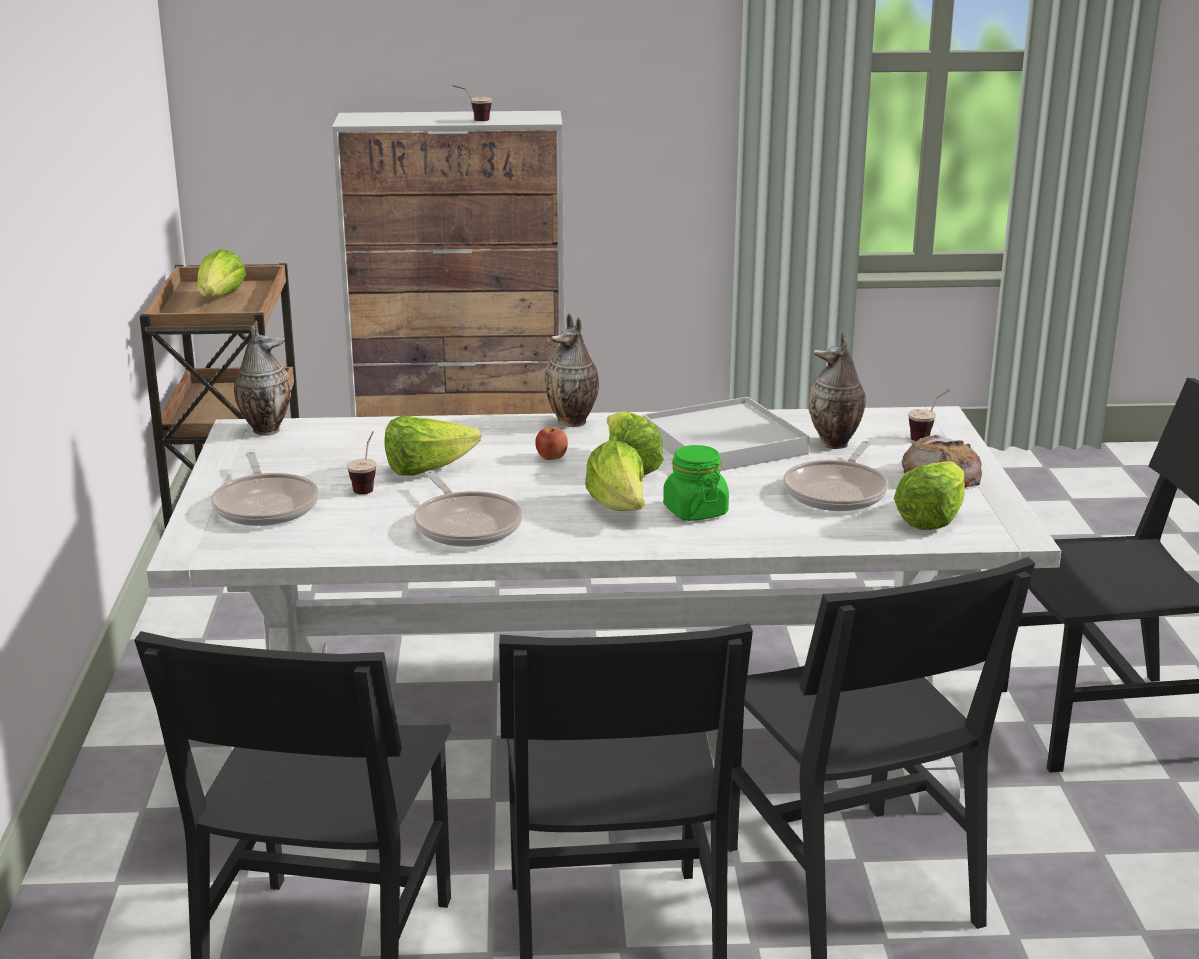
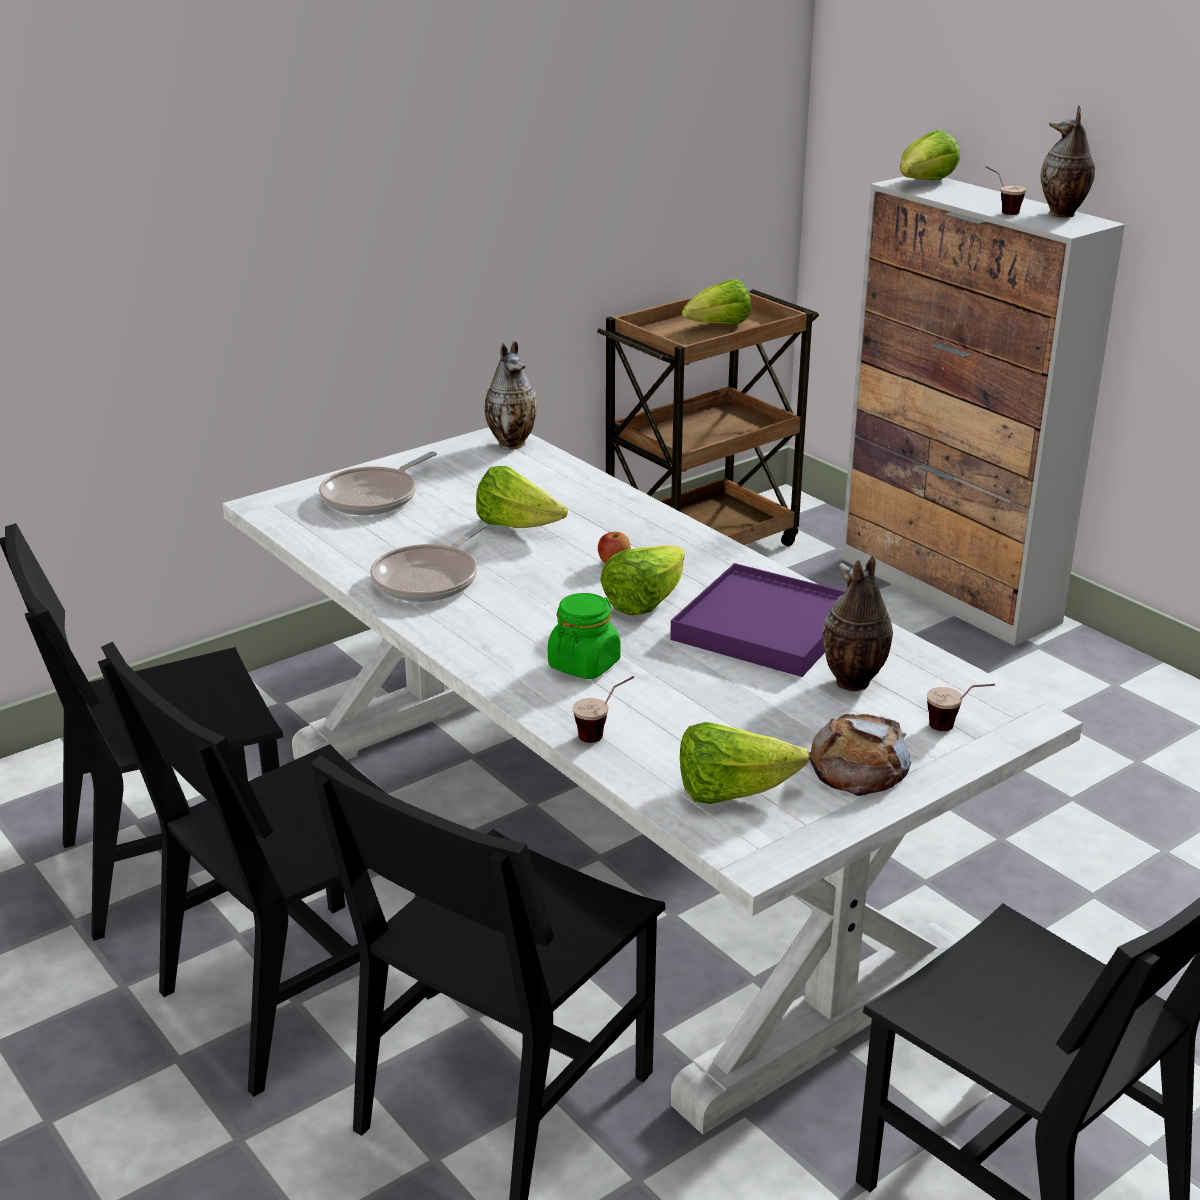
camera: 55 degrees right, 5 degrees up
(367, 486) = (455, 517): cup -> cup (604, 733)
(573, 422) = (708, 545): vase -> vase (1062, 214)
(619, 508) = (545, 629): lettuce -> lettuce (924, 183)
(724, 443) = (766, 627): white tray -> purple tray
(837, 492) = (728, 721): frying pan -> none

